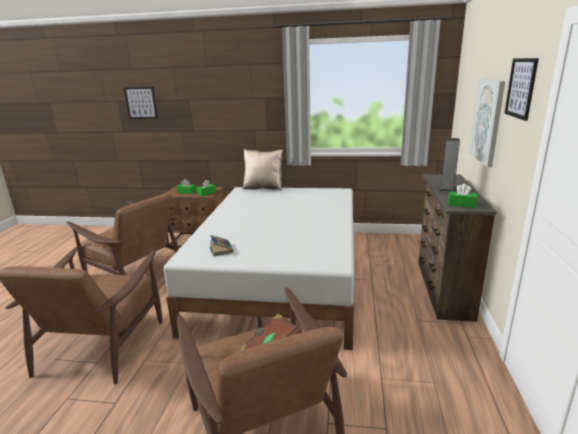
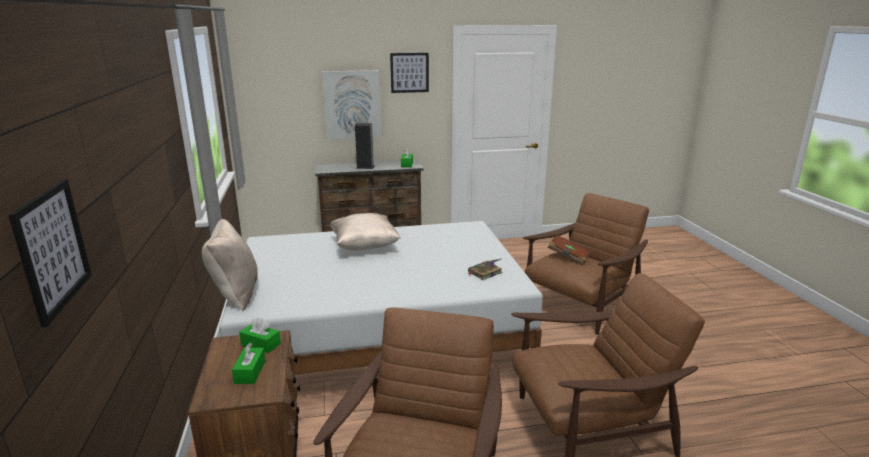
camera: 110 degrees left, 0 degrees up
(309, 215) = (364, 247): none -> beige pillow

